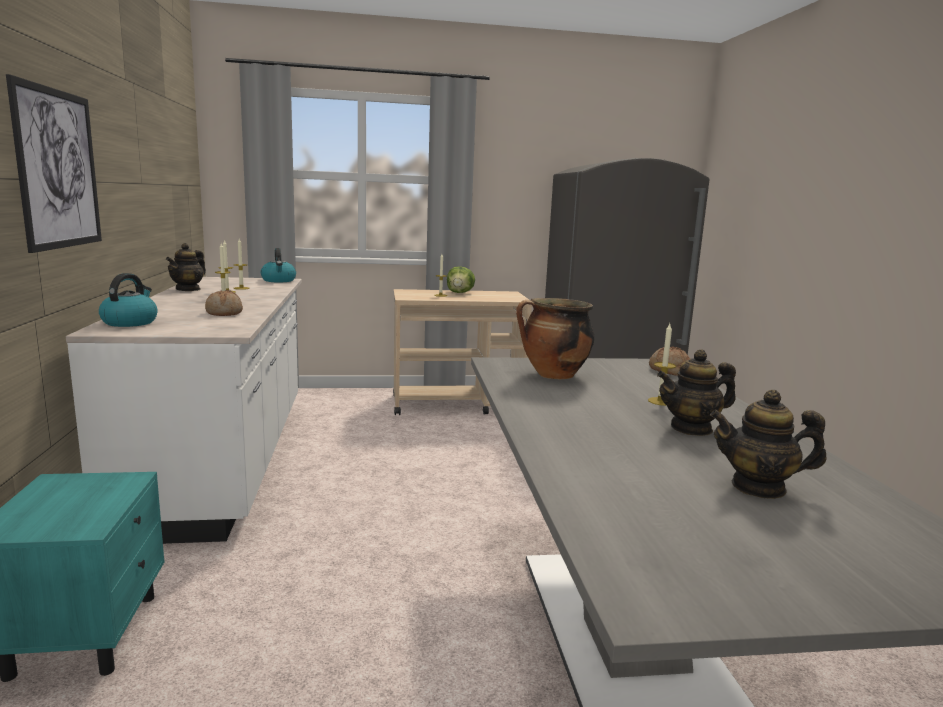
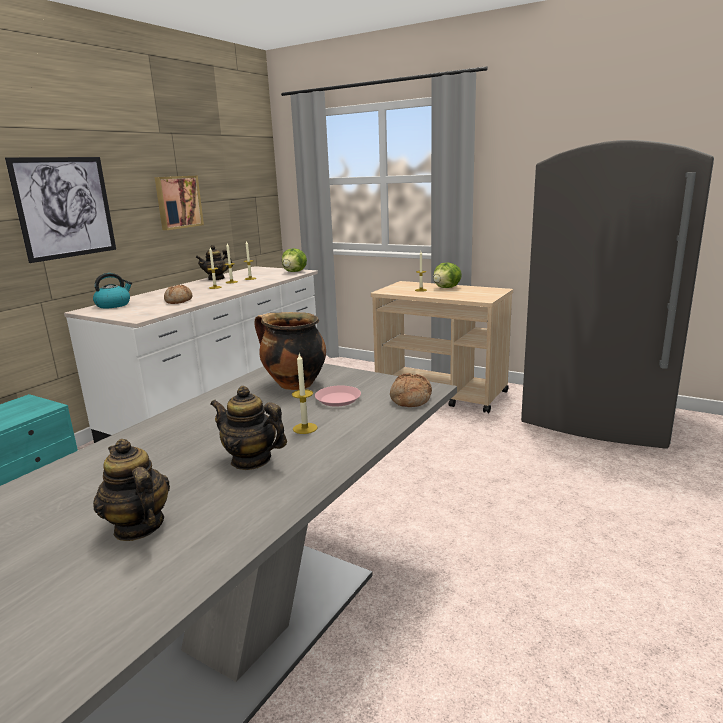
camera: 40 degrees right, 5 degrees up
(142, 180) = (178, 202): none -> picture
(279, 280) = (295, 272): kettle -> lettuce
(622, 379) = (338, 399): none -> pink plate

